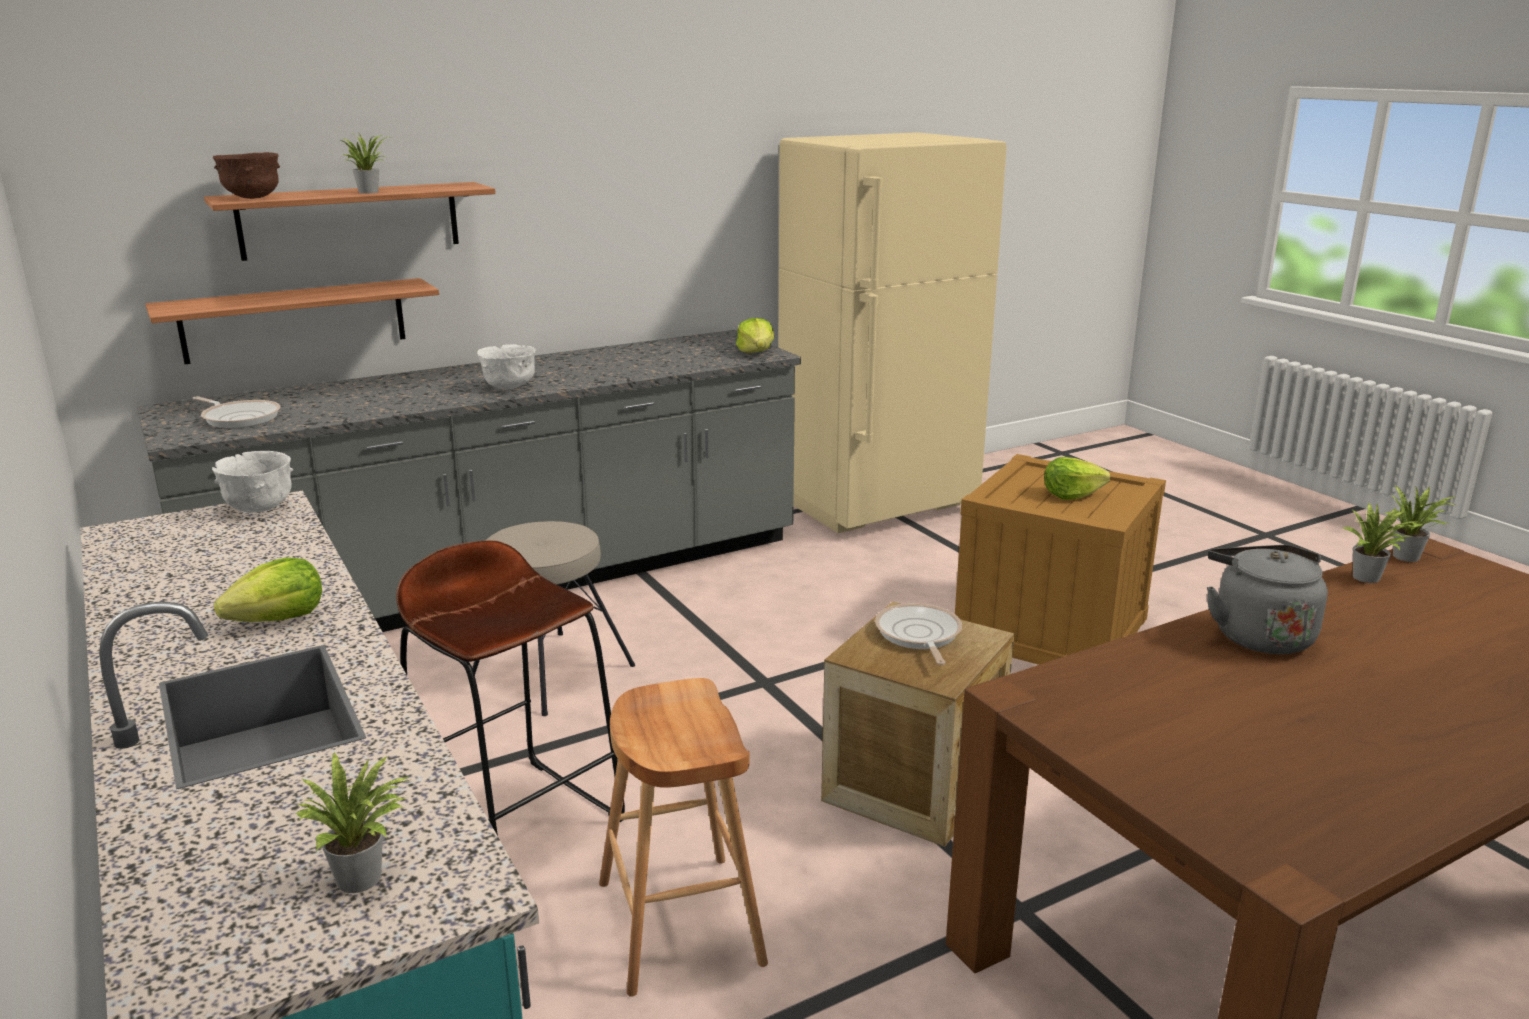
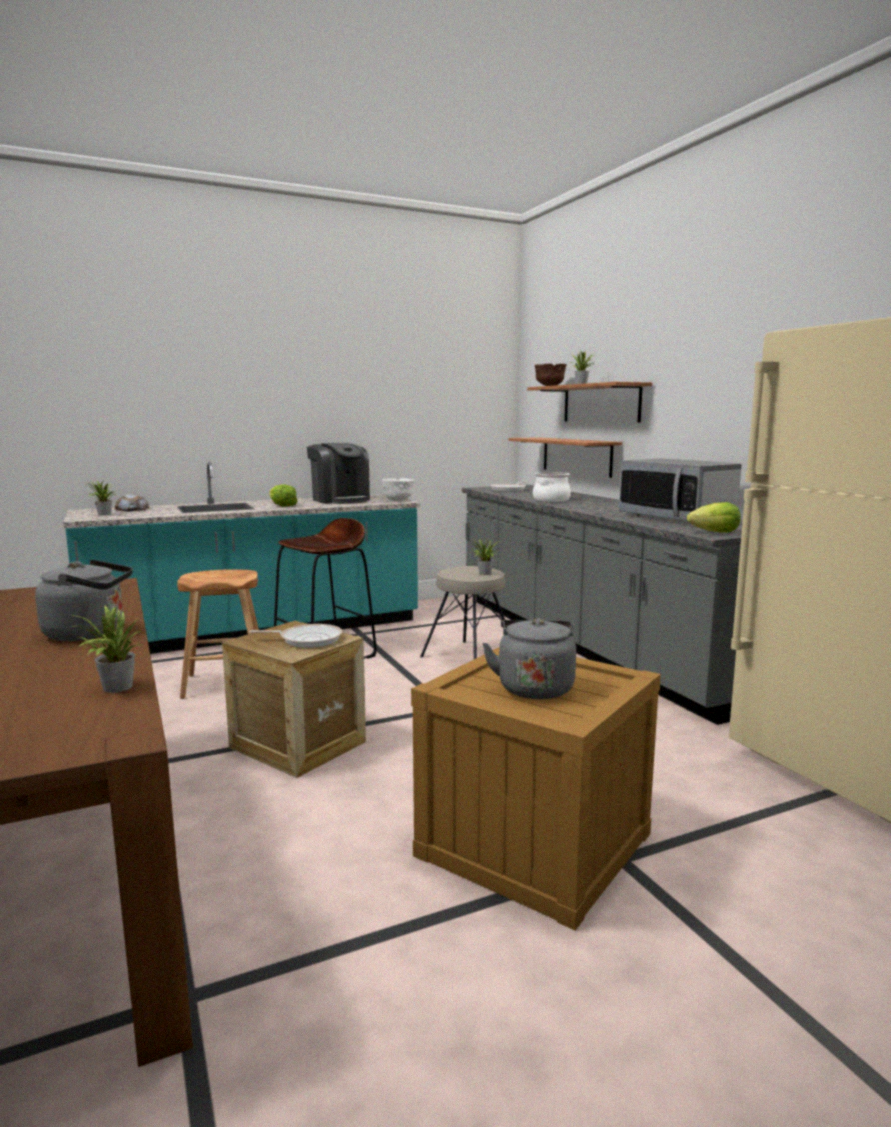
camera: 95 degrees right, 10 degrees down
(193, 566) = (340, 500): none -> coffee machine
(223, 863) = (131, 509): none -> bread
(430, 397) = (551, 500): none -> cooking pot
(509, 387) = (575, 505): white bowl -> none
(644, 356) = (676, 517): none -> microwave
(1071, 494) = (534, 687): lettuce -> grey kettle
(1409, 557) = (130, 721): potted plant -> potted plant (484, 574)

